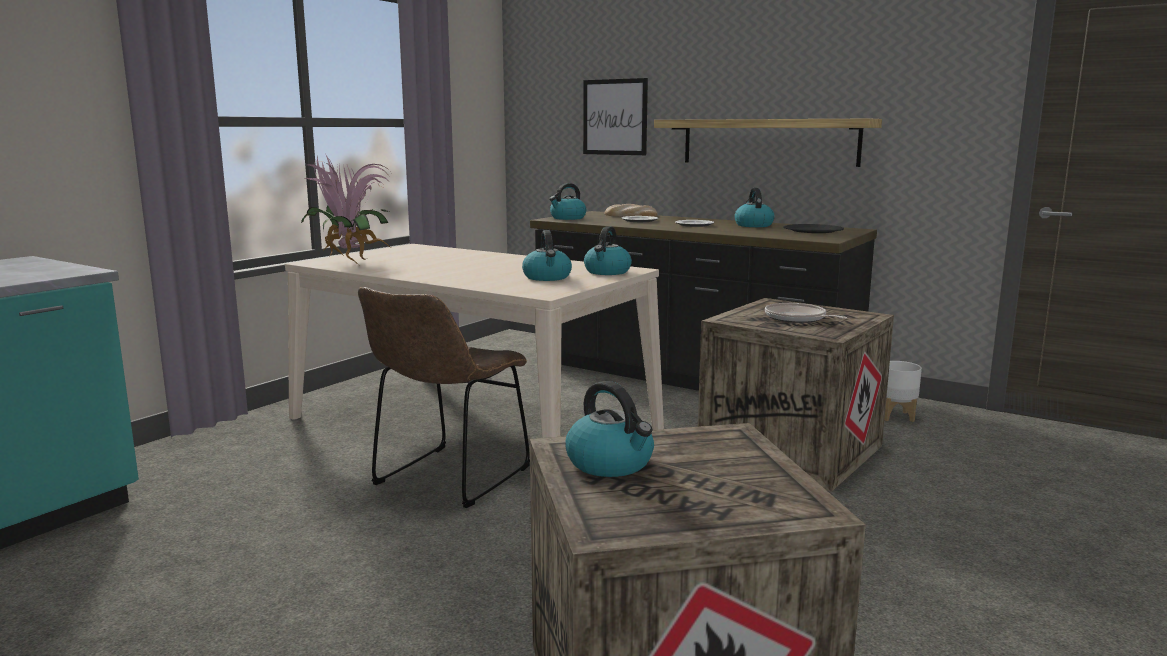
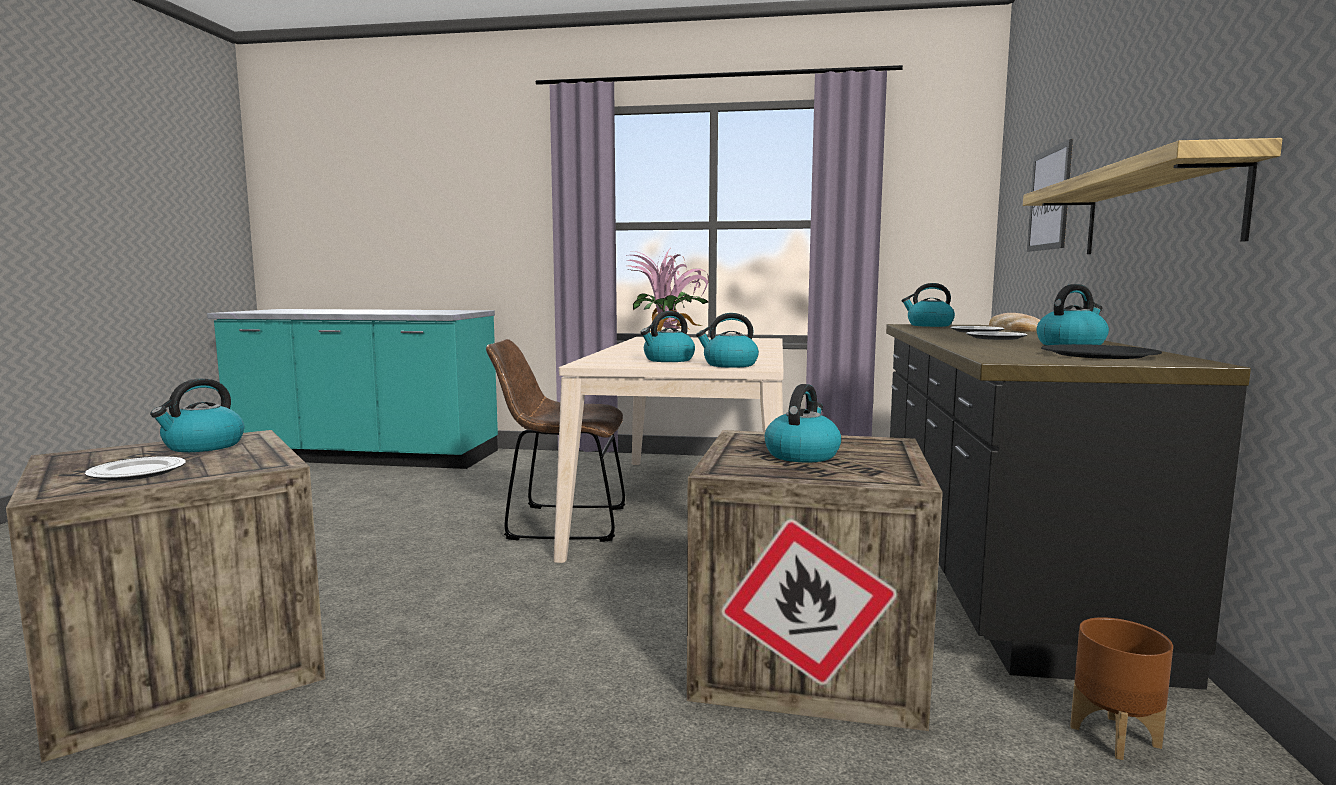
camera: 65 degrees right, 5 degrees down
(738, 482) = (138, 473): none -> plate
(797, 318) = (802, 455): frying pan -> kettle
(896, 416) = (1116, 737): white planter -> brown planter

